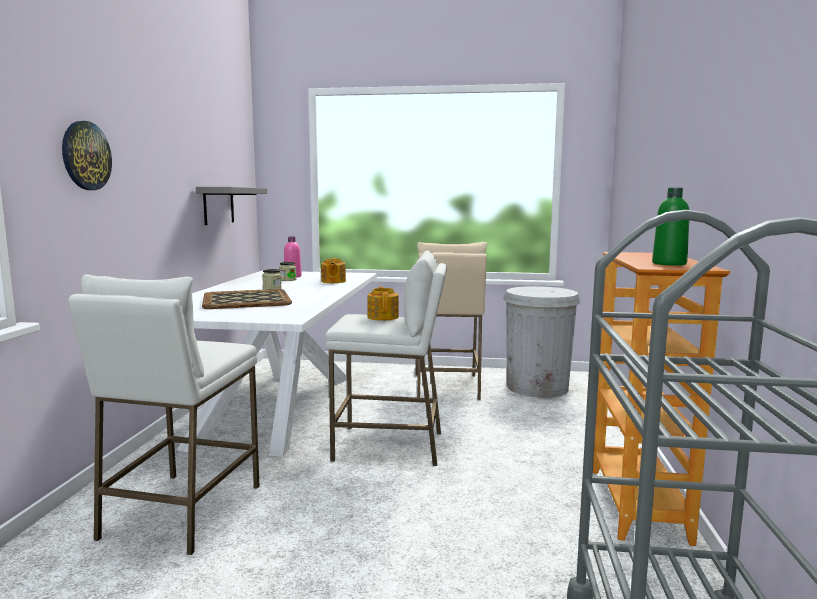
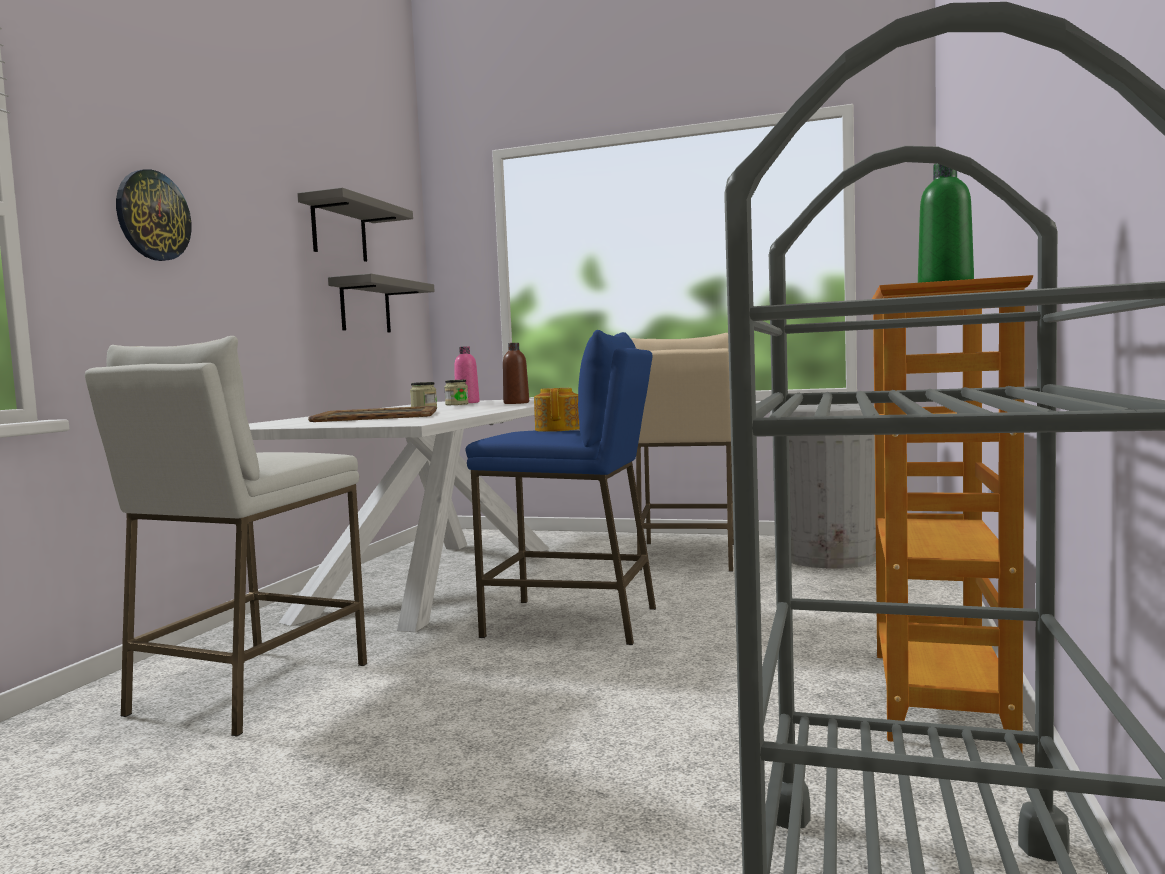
camera: 10 degrees right, 5 degrees down
(202, 150) = (339, 230): none -> grey shelf
(333, 281) = (516, 403): teapot -> brown bottle
(389, 446) = (573, 622): white stool -> blue stool

